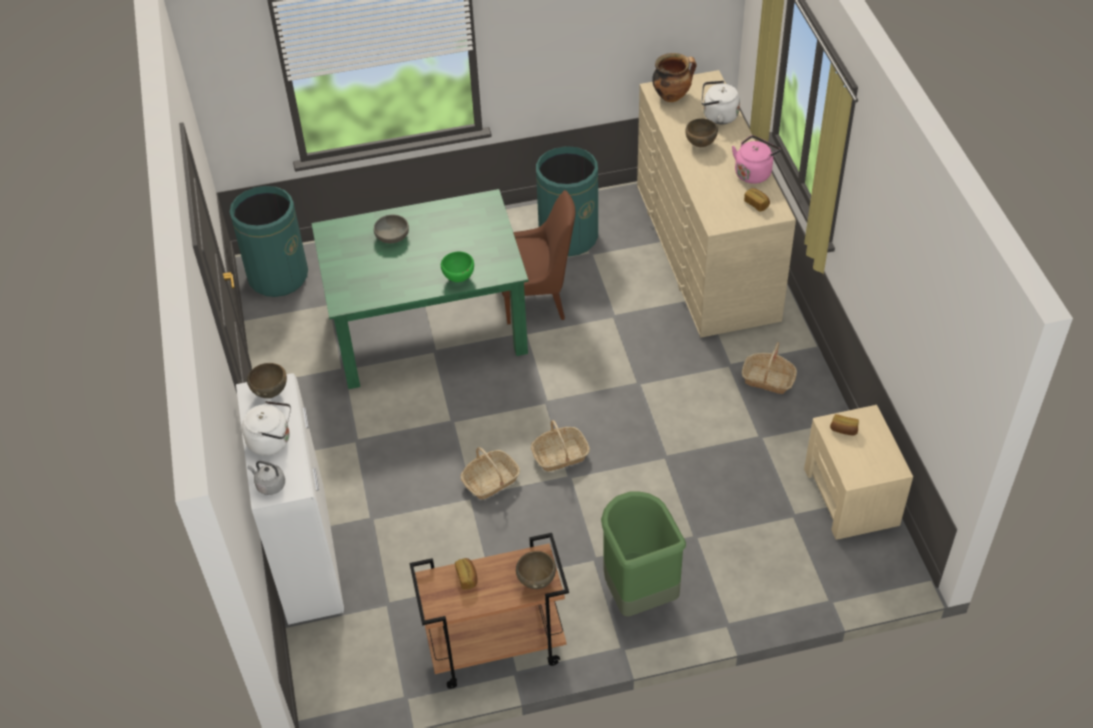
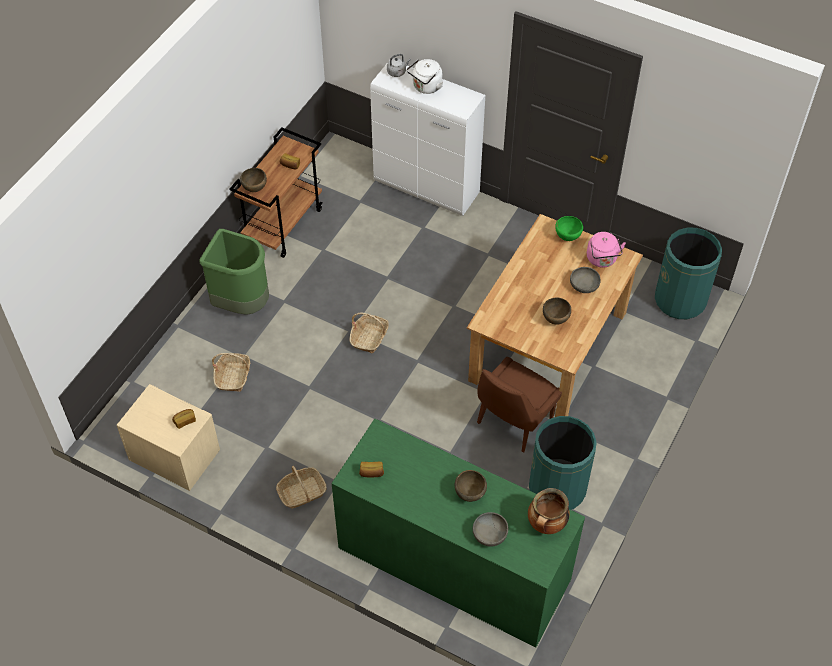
camera: 130 degrees right, 5 degrees up
(271, 392) = (462, 104): brown bowl -> brown bowl (555, 320)
(428, 326) = (549, 347): green dining table -> brown dining table
(459, 278) = (506, 293): green bowl -> green bowl (567, 237)
(491, 481) = (388, 293): basket -> basket (233, 376)
(706, 250) = (453, 563): beige dresser -> green dresser
(717, 116) = (490, 534): white kettle -> grey bowl
(754, 172) = (404, 501): pink kettle -> pink kettle (602, 260)

